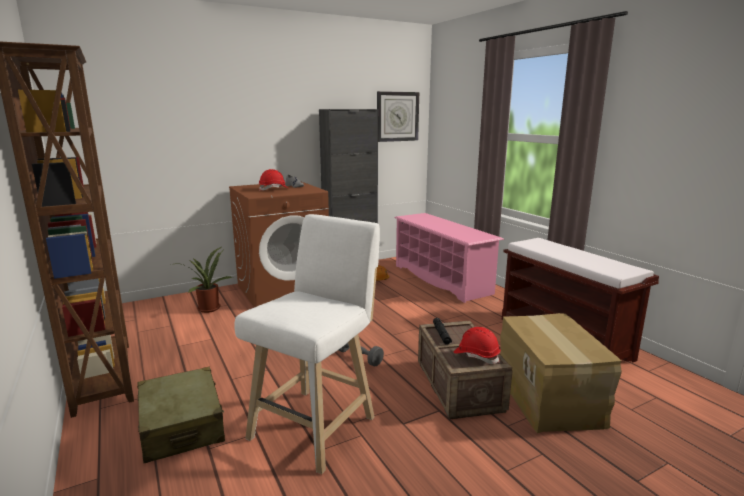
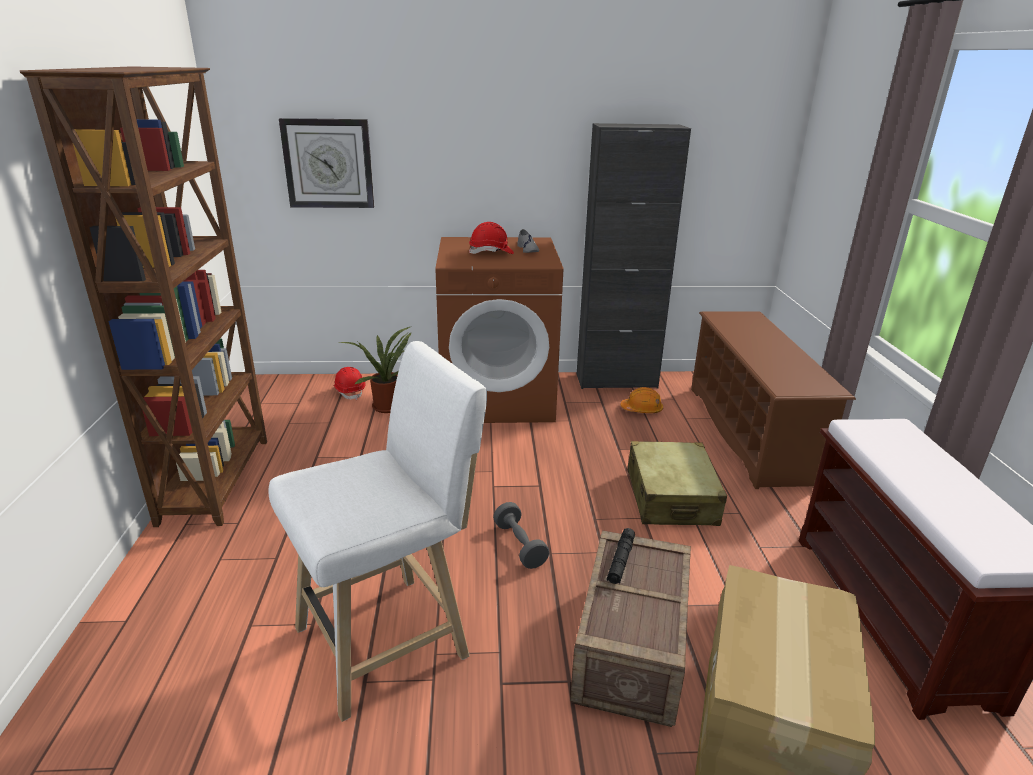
camera: 25 degrees right, 10 degrees up
(182, 426) = (245, 580): beige suitcase -> beige suitcase (671, 497)
(397, 116) = (739, 138): wall clock -> wall clock (328, 163)
(441, 279) = (749, 432): pink shoe rack -> brown shoe rack
(476, 355) = (643, 622): red hard hat -> red hard hat (350, 391)

